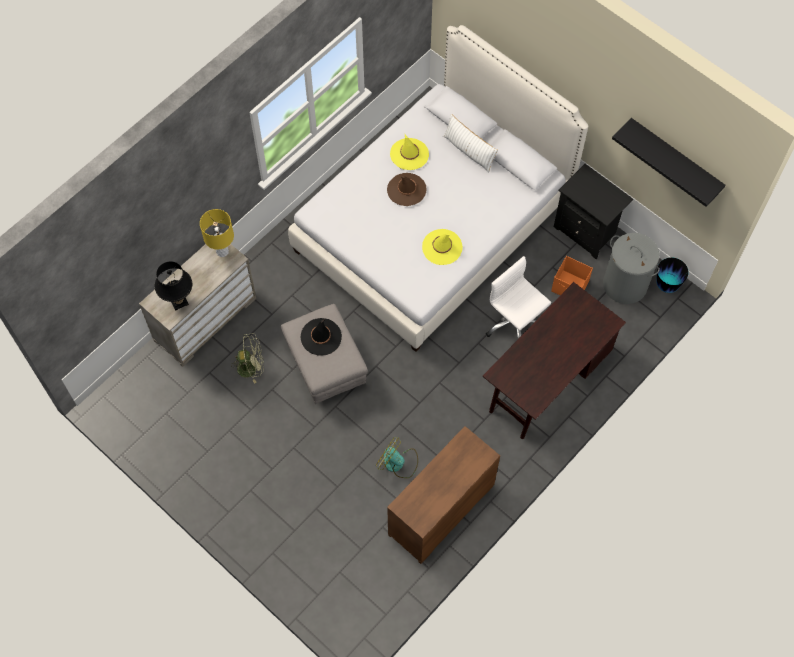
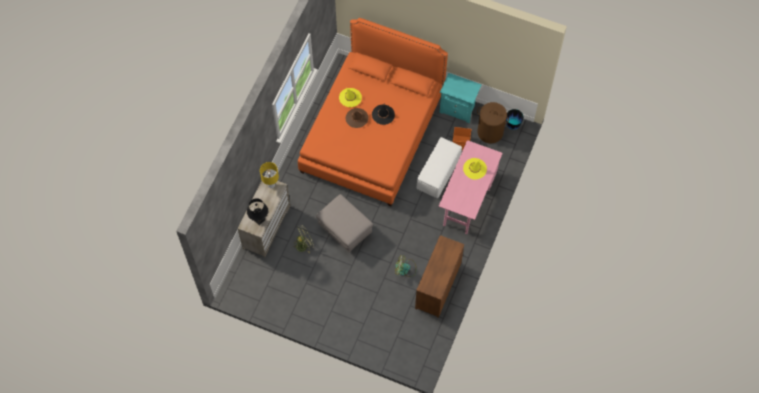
camera: 20 degrees left, 0 degrees up
(321, 337) = (341, 214): black hat -> black hat (383, 114)
(432, 224) = (372, 132): white bed -> orange bed
(442, 247) = (389, 144): yellow hat -> yellow hat (474, 169)
(468, 151) = (382, 85): white pillow -> none
(514, 323) = (438, 173): white office chair -> white ottoman
(546, 382) = (468, 199): brown desk -> pink desk
(586, 231) = (458, 109): black nightstand -> turquoise nightstand
(624, 284) = (490, 132): grey laundry basket -> brown laundry basket
(675, 158) = (501, 57): black shelf -> none

